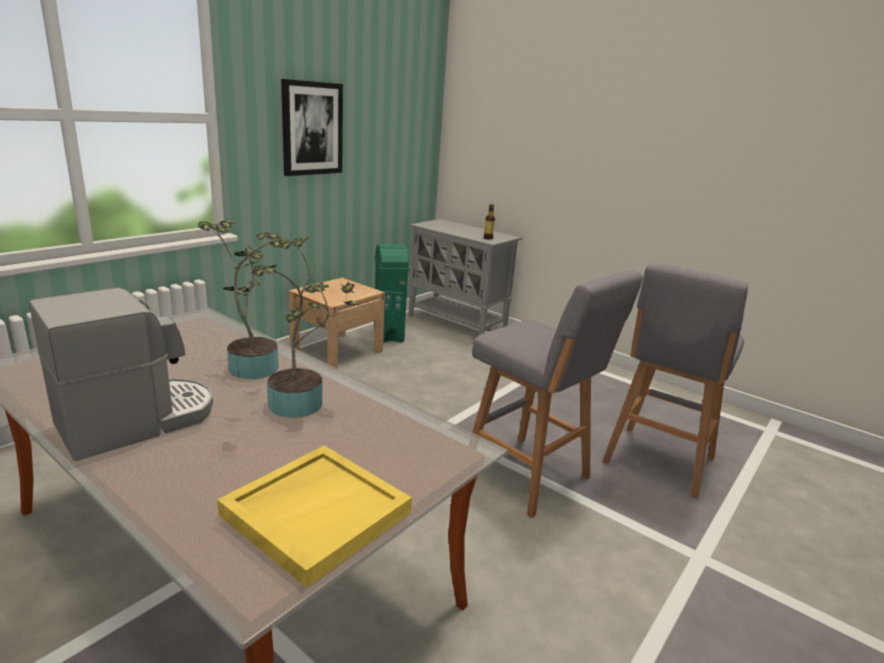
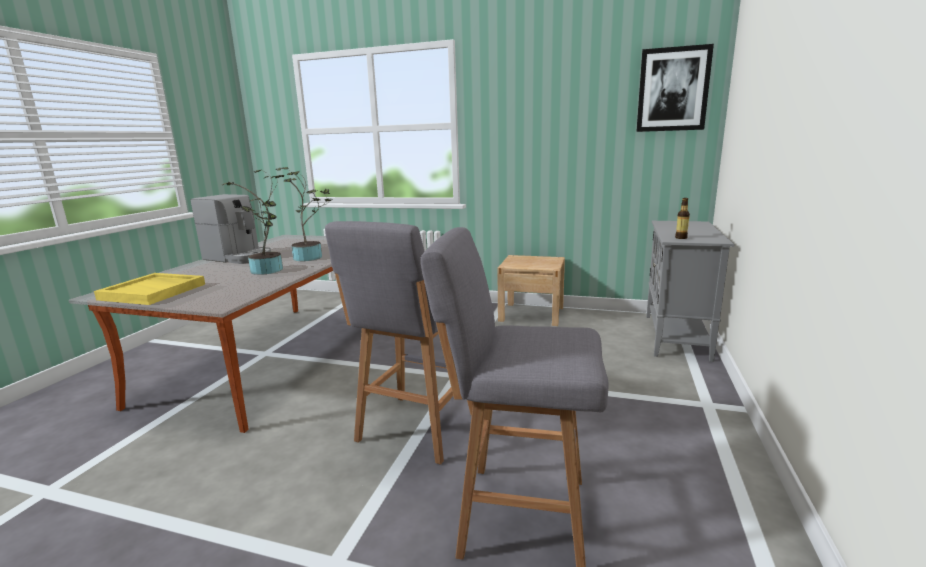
camera: 70 degrees right, 5 degrees down
(312, 128) = (537, 128): picture -> picture (673, 90)
(388, 334) = (593, 320): green trash can -> none

